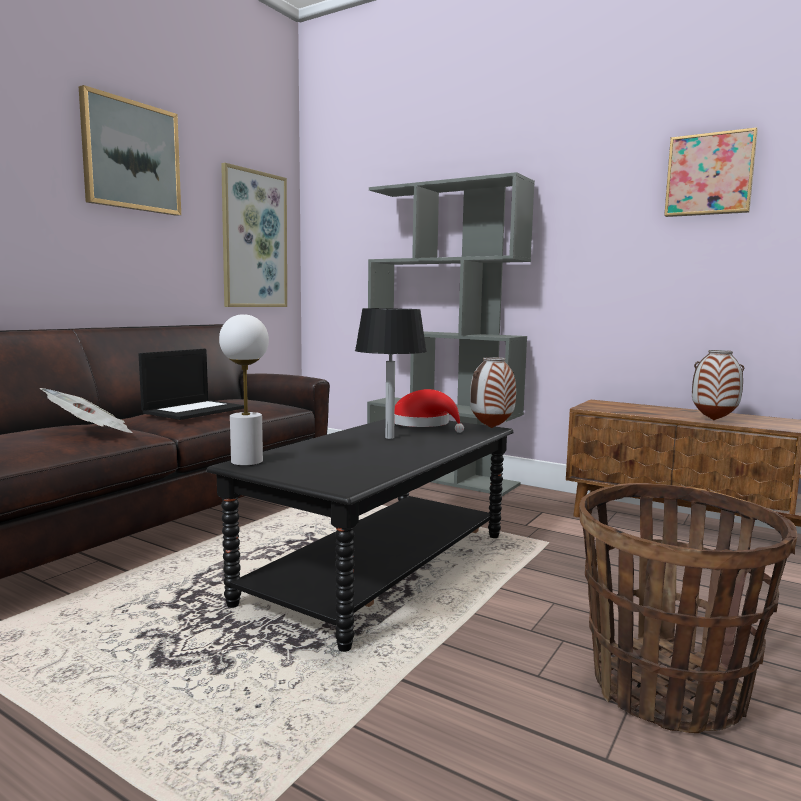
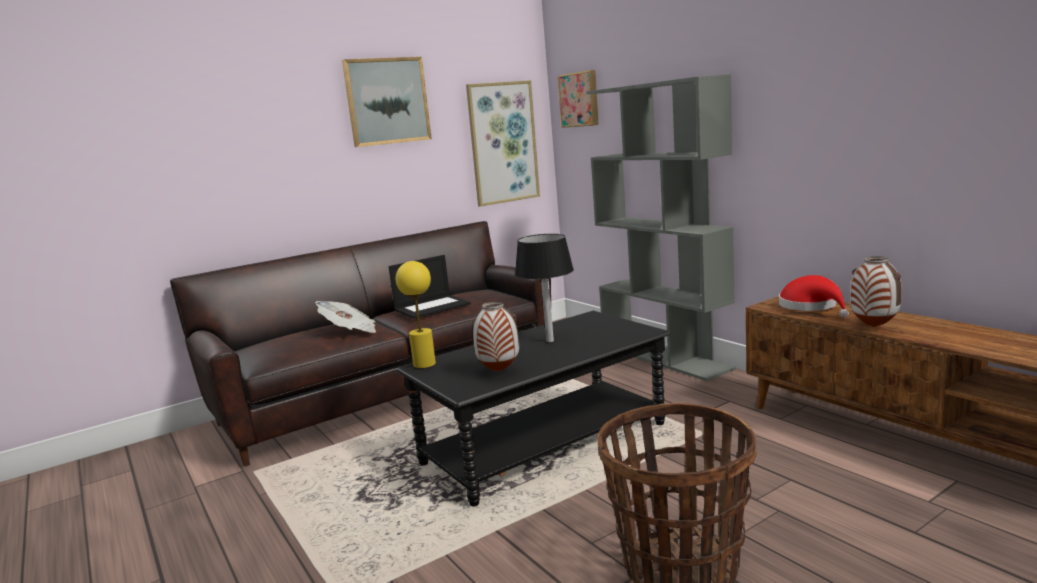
camera: 25 degrees right, 5 degrees up
(246, 461) = (424, 364): white table lamp -> yellow table lamp
(424, 424) = (596, 324): red hat -> red hat (811, 307)
(491, 428) = (649, 330): vase -> vase (498, 371)
(709, 175) = (890, 64): picture -> picture (580, 99)

